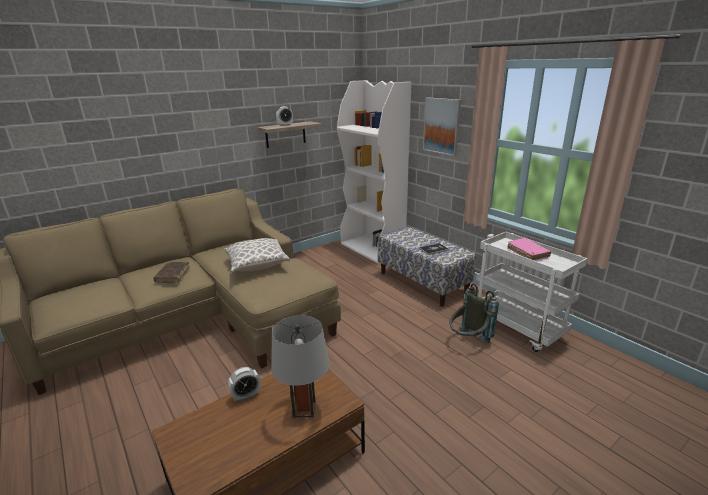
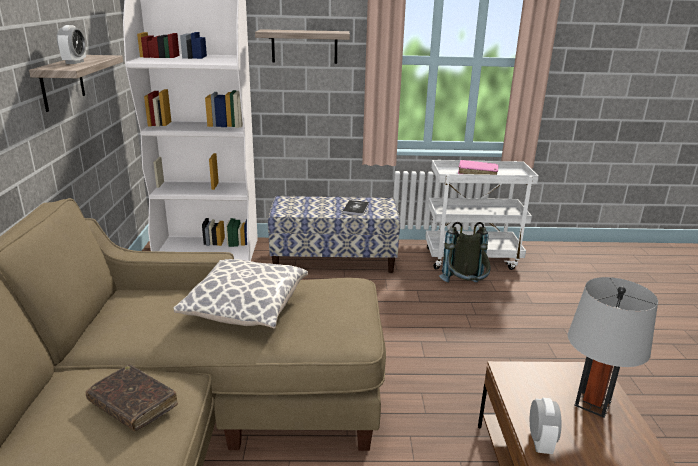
camera: 55 degrees left, 0 degrees up
(442, 126) = (304, 46): picture -> shelf

